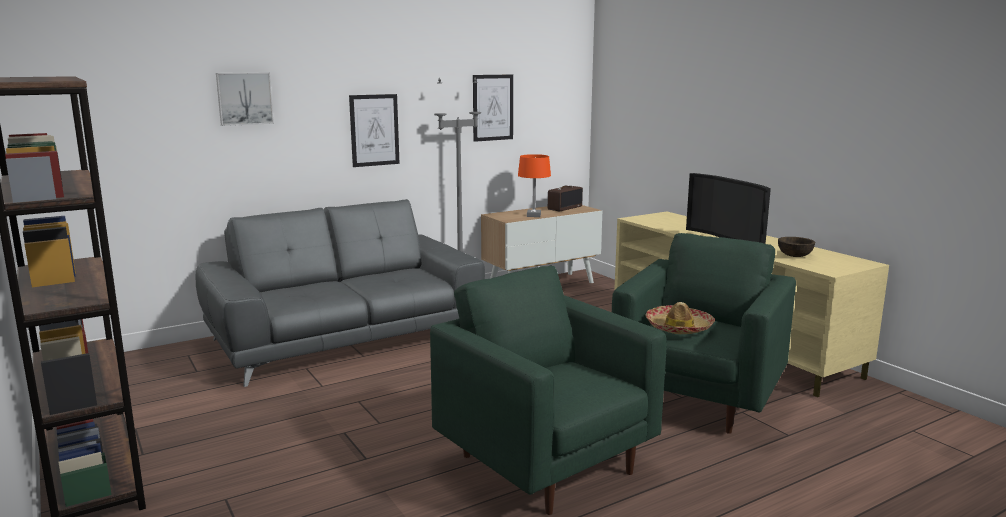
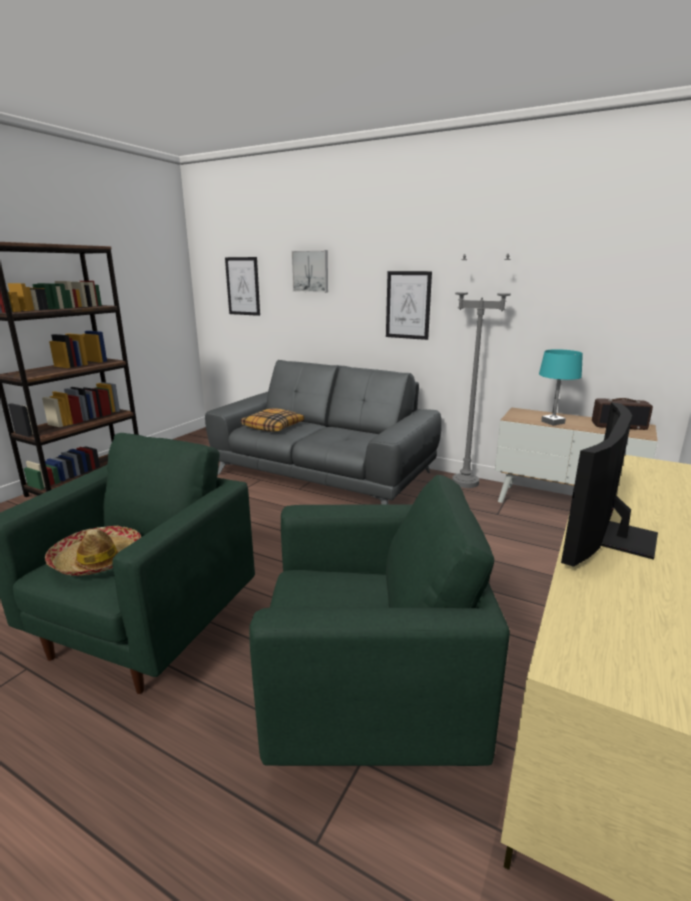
camera: 60 degrees right, 5 degrees up
(305, 295) = (273, 427): none -> pillow
(493, 107) = (544, 291): picture -> picture (243, 286)
(534, 215) = (553, 422): orange table lamp -> turquoise table lamp
(679, 327) = (321, 590): hat -> hat (97, 559)
(794, 256) = (622, 605): brown bowl -> none

